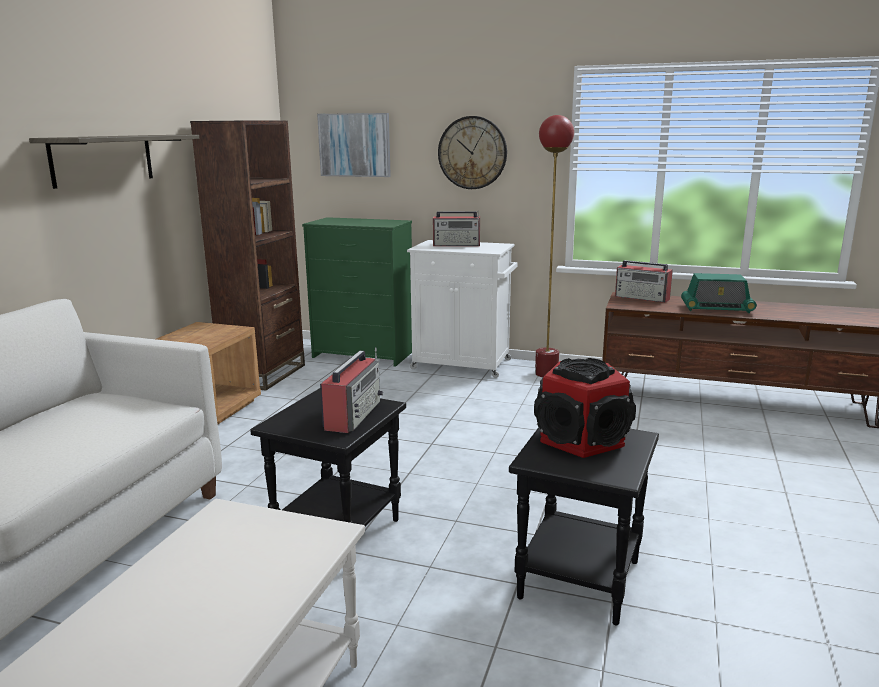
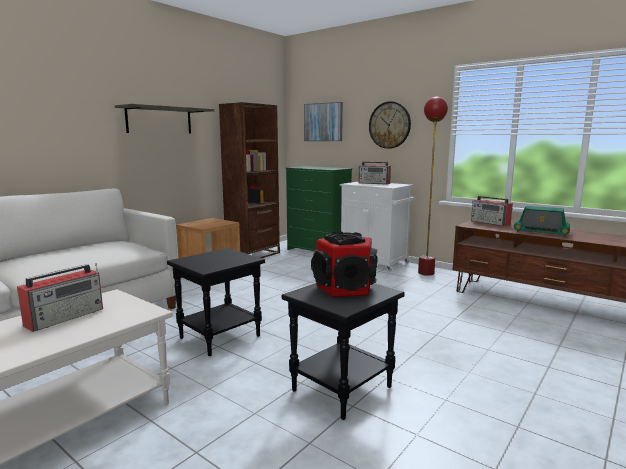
camera: 20 degrees right, 5 degrees down
(353, 415) = (227, 261): radio -> radio (66, 317)

